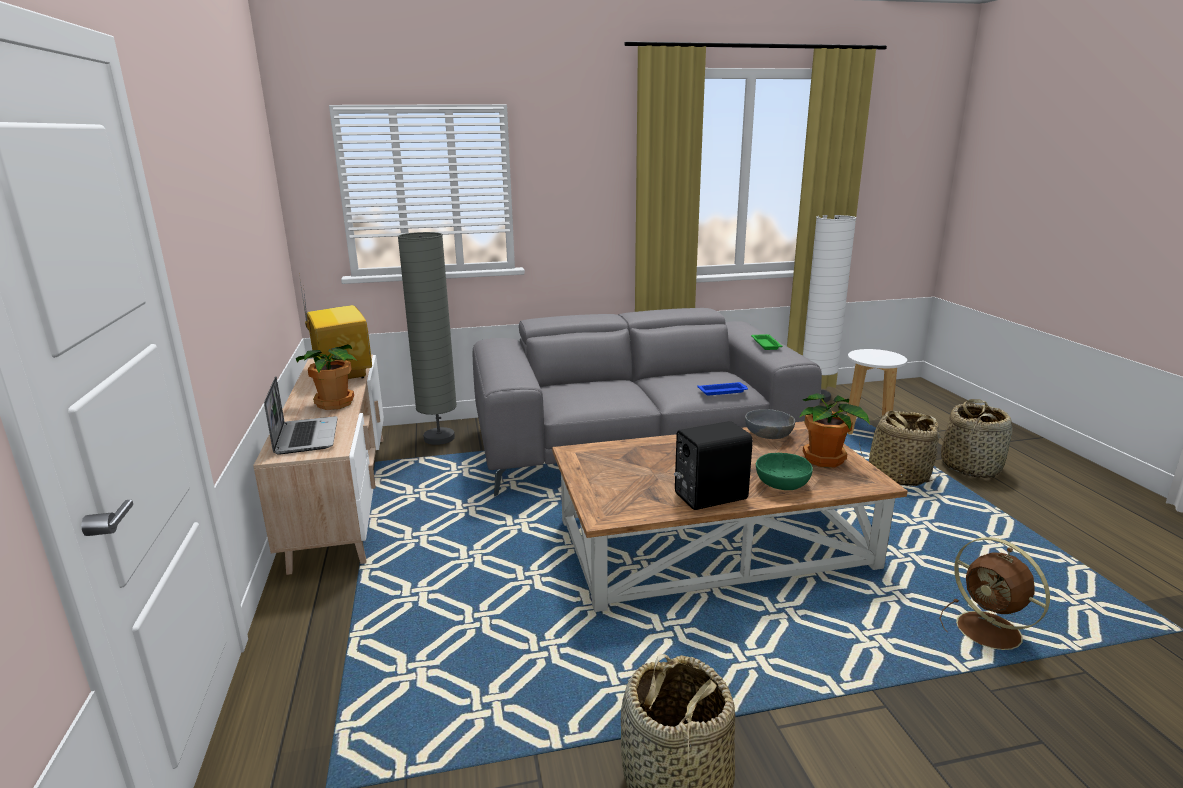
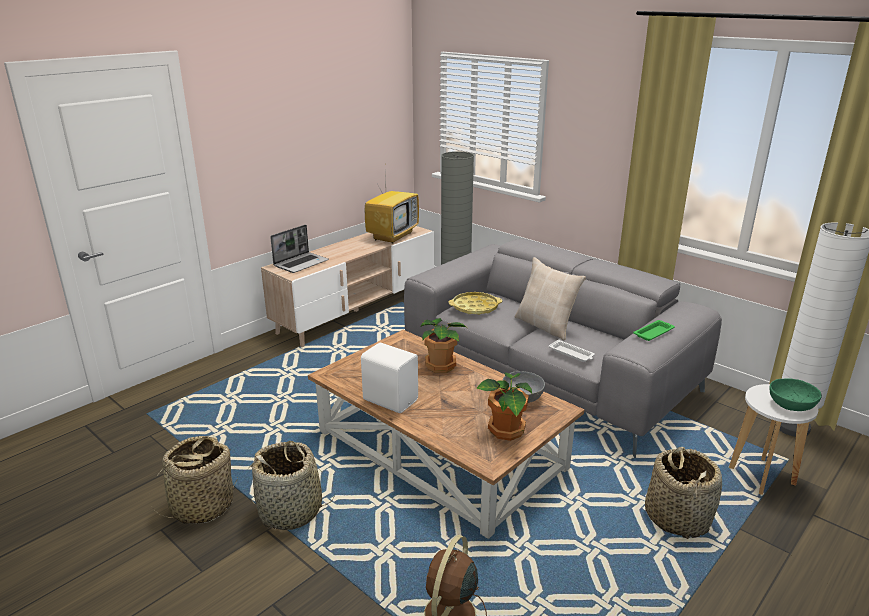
camera: 55 degrees right, 5 degrees up
(334, 403) = (349, 252): potted plant -> potted plant (440, 365)
(572, 398) = (475, 307): none -> yellow tray
(656, 384) = (546, 326): none -> beige pillow
(708, 496) = (390, 399): black speaker -> white speaker
(723, 391) = (572, 354): blue tray -> white tray
(781, 484) = (439, 422): green bowl -> green bowl (790, 405)
(971, 467) = (772, 565): basket -> basket (291, 511)

